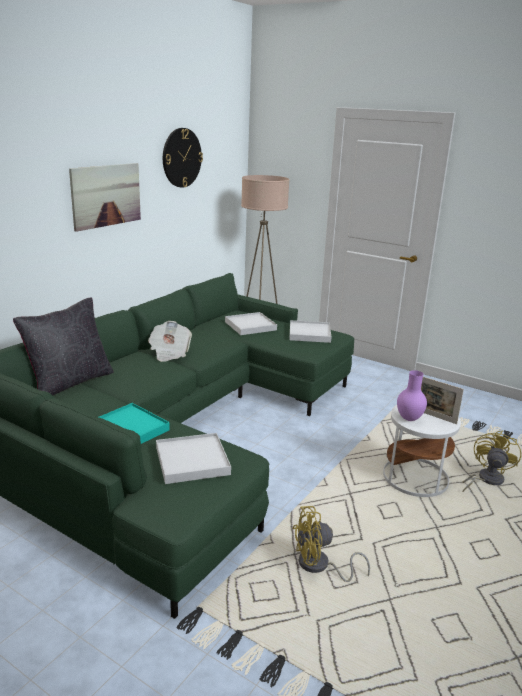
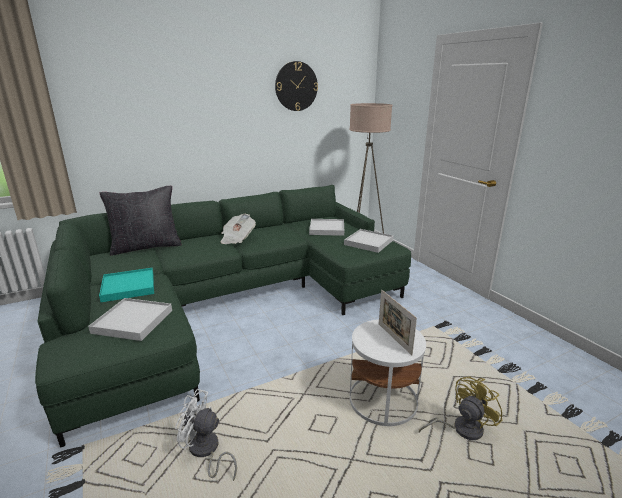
camera: 30 degrees right, 0 degrees up
(106, 195) = (216, 112): picture -> none
(319, 566) = (205, 452): yellow fan -> white fan
(408, 419) = (365, 336): purple vase -> none

